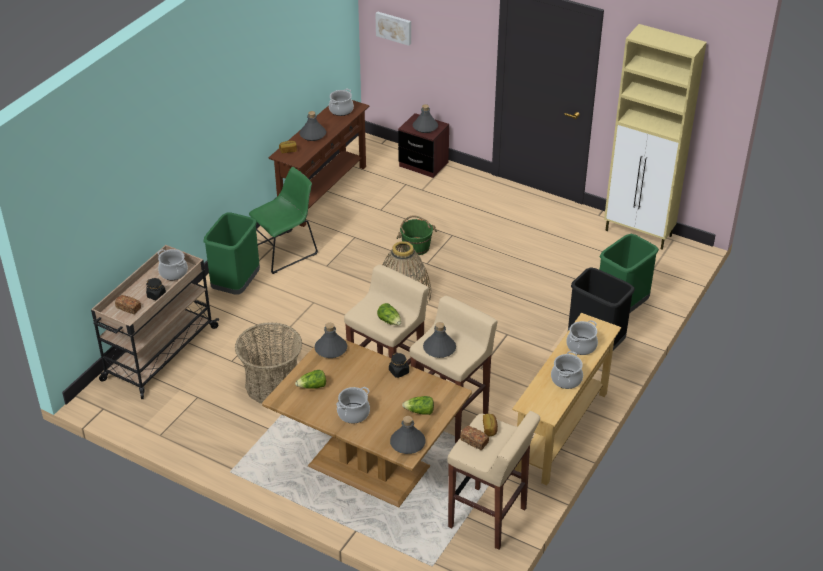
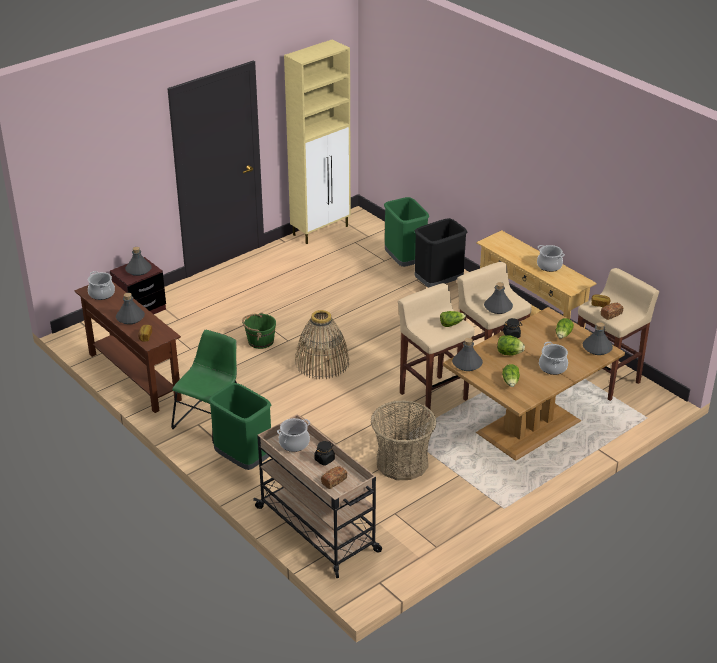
camera: 70 degrees left, 5 degrees down
(285, 250) = (210, 419): green chair -> green chair turned 45 degrees clockwise
(364, 376) = (509, 353): none -> lettuce
(394, 27) = (72, 198): picture -> none
(581, 346) = (515, 251): cooking pot -> none

